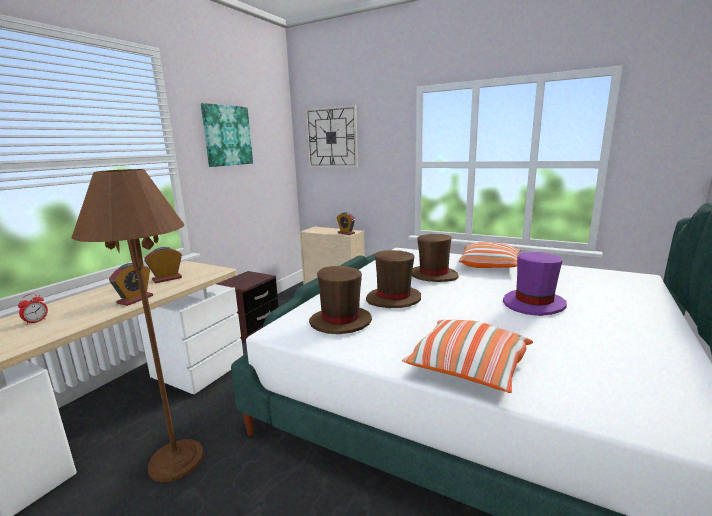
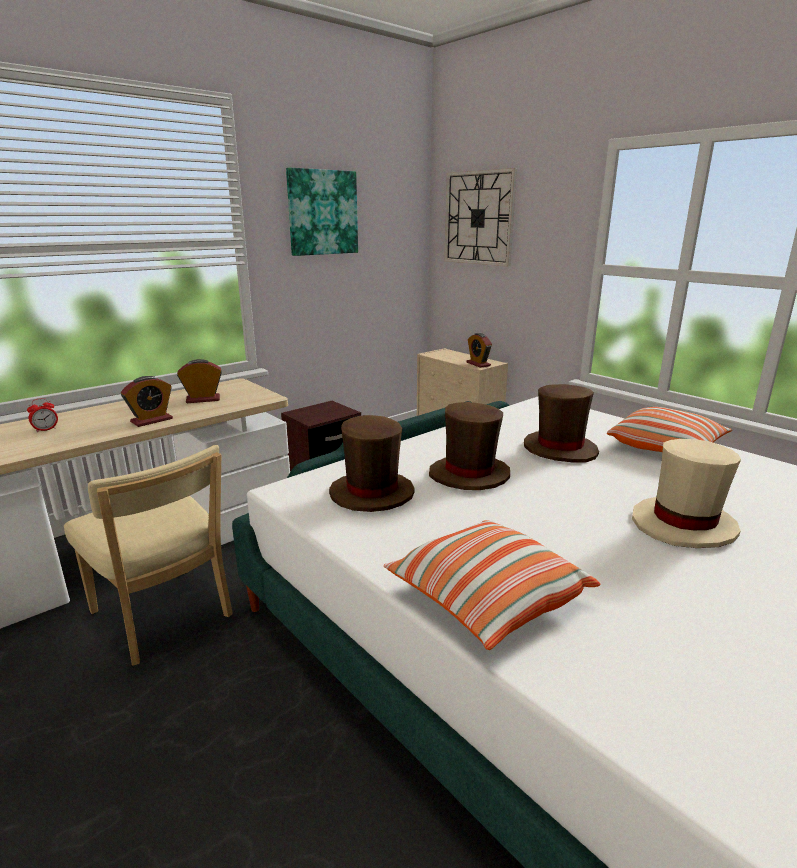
camera: 20 degrees right, 5 degrees up
(176, 460) = (165, 617): brown floor lamp -> beige chair
(534, 304) = (683, 525): purple hat -> beige hat

